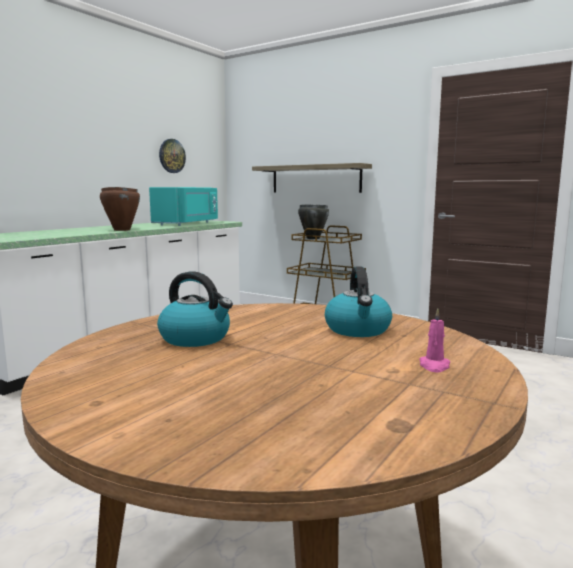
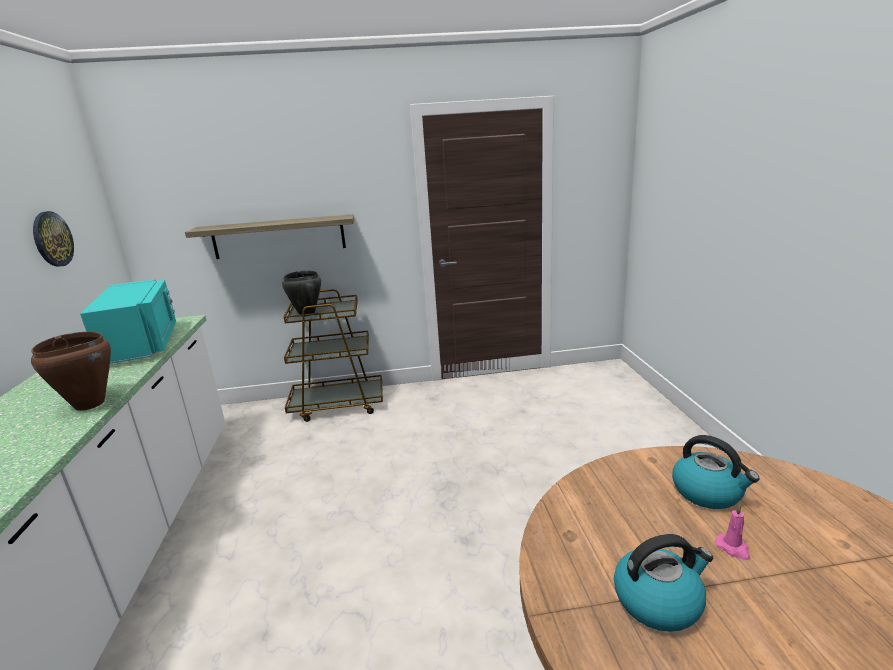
camera: 40 degrees left, 10 degrees up
(434, 366) = (842, 519): pink candle -> pink candle (733, 548)

